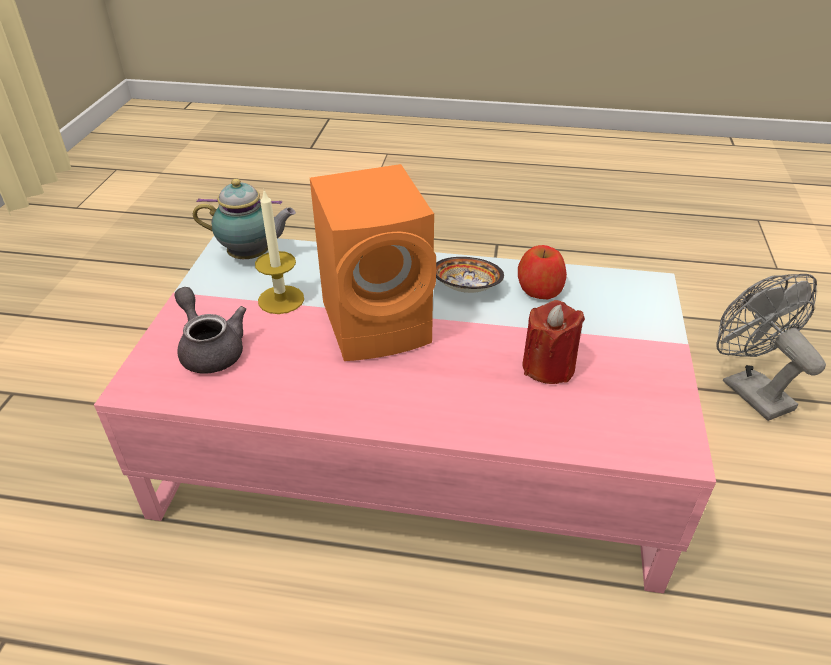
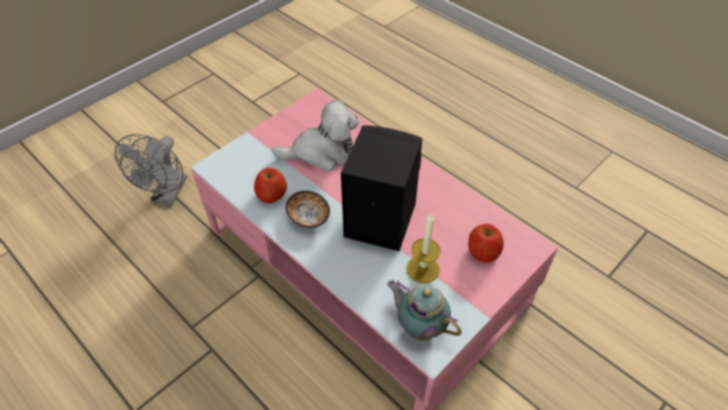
camera: 145 degrees left, 10 degrees up
(210, 349) = (483, 251): grey teapot -> apple
(380, 323) = (377, 219): orange speaker -> black speaker
(548, 367) = (322, 152): red candle -> plush toy

